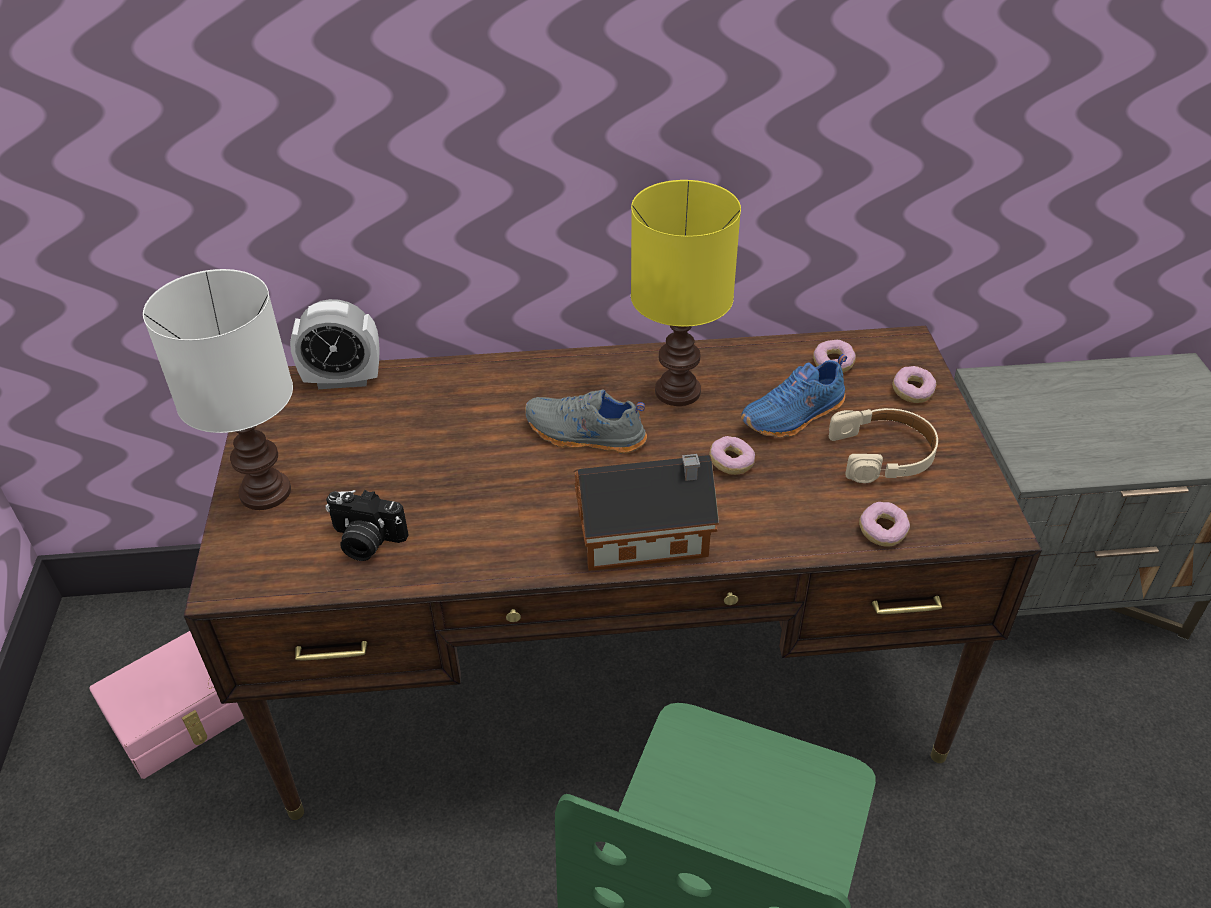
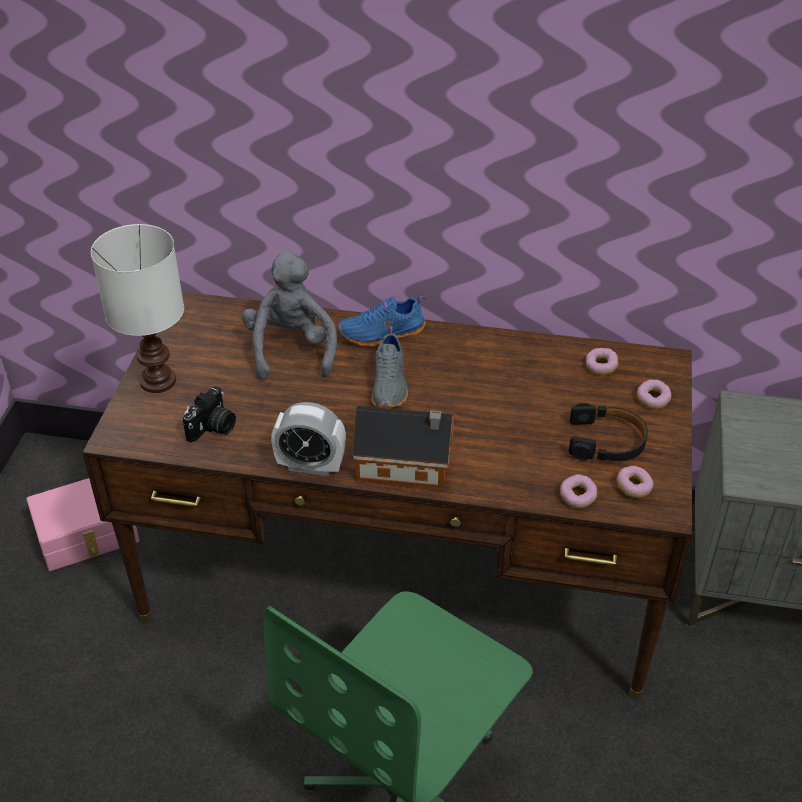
camera: 15 degrees right, 0 degrees up
(343, 380) = (235, 311): alarm clock -> alarm clock (310, 466)
(365, 541) = (213, 428): camera -> camera turned 90 degrees counterclockwise
(436, 415) = (291, 349): none -> grey plush toy
(584, 436) = (390, 385): grey shoe -> grey shoe turned 120 degrees counterclockwise
(676, 392) = (471, 366): yellow table lamp -> none
(731, 463) = (489, 425): donut -> donut (633, 487)
(794, 417) = (552, 401): blue shoe -> blue shoe (382, 334)
(883, 454) = (606, 442): beige headphones -> black headphones

